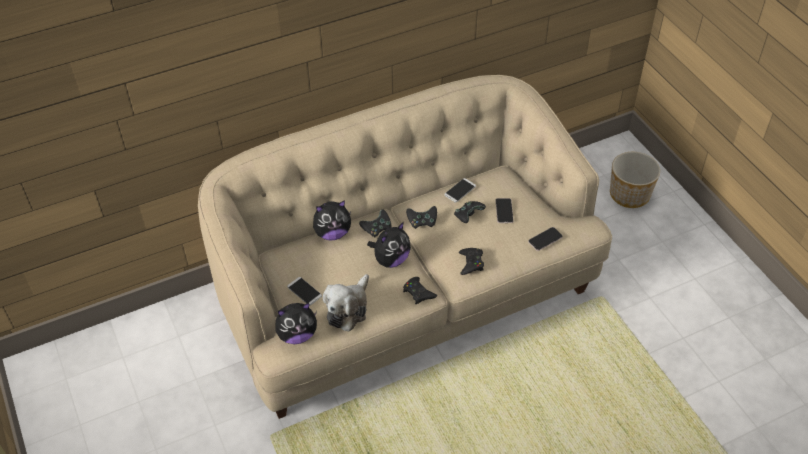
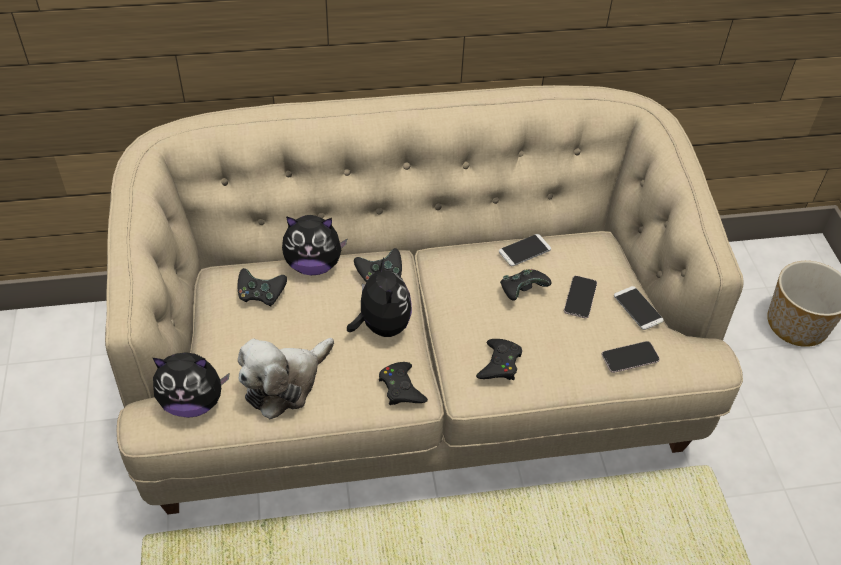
camera: 15 degrees right, 0 degrees up
(304, 291) = (233, 339): phone -> phone (638, 308)
(391, 259) = (381, 326): plush toy -> plush toy turned 75 degrees counterclockwise
(422, 222) = (450, 283): black game controller -> black game controller (261, 295)

